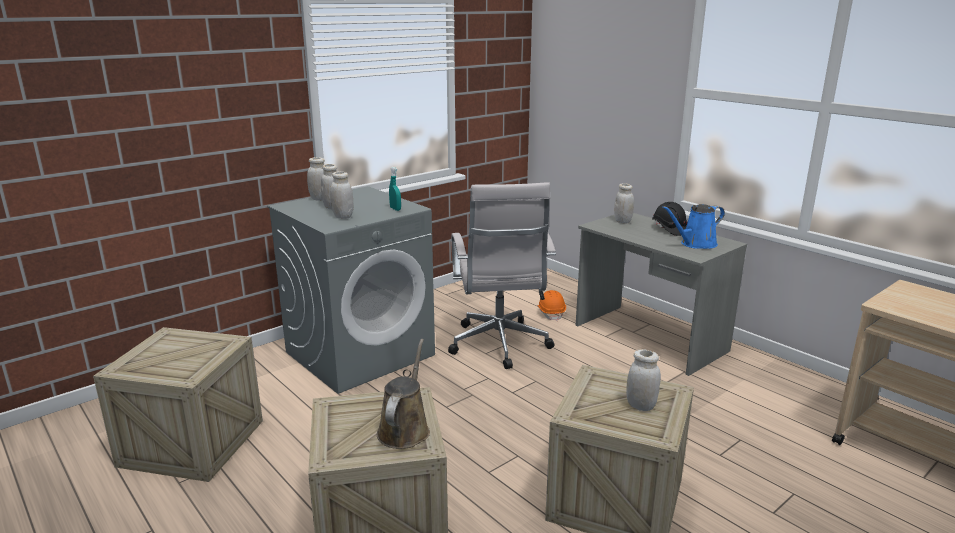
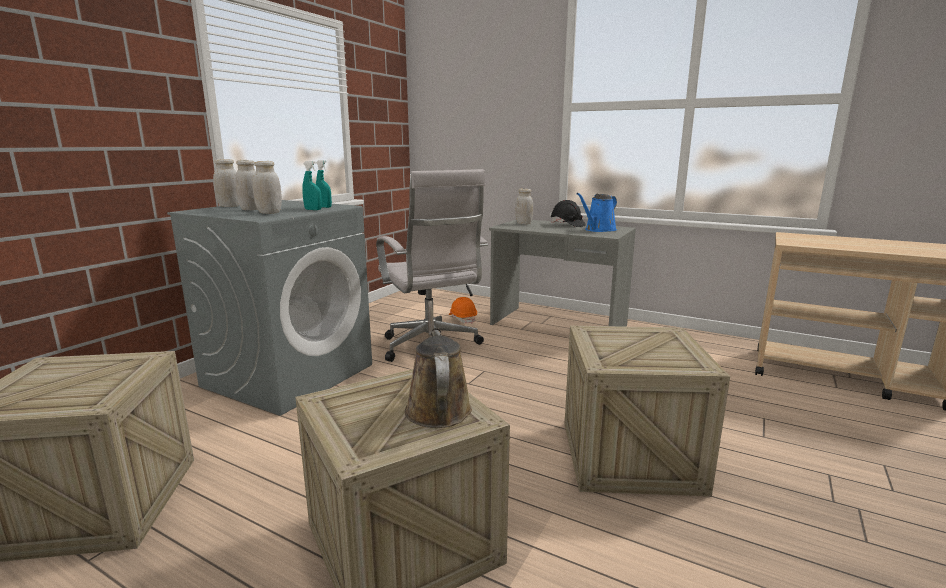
camera: 20 degrees left, 5 degrees down
(382, 213) = (313, 209): none -> turquoise spray bottle
(641, 406) = (656, 347): white jar -> none

